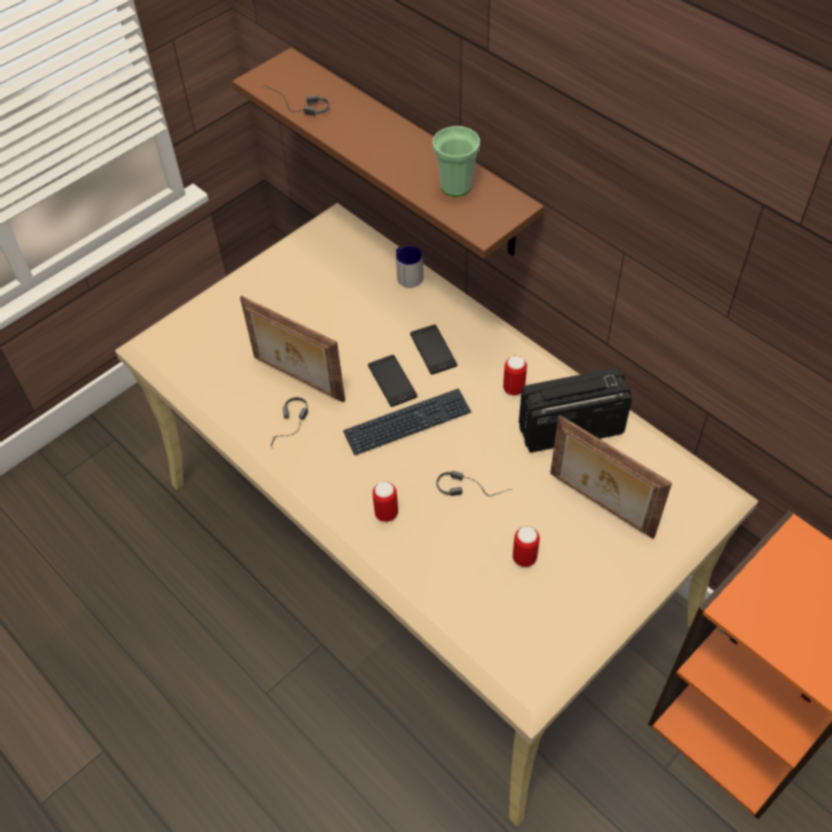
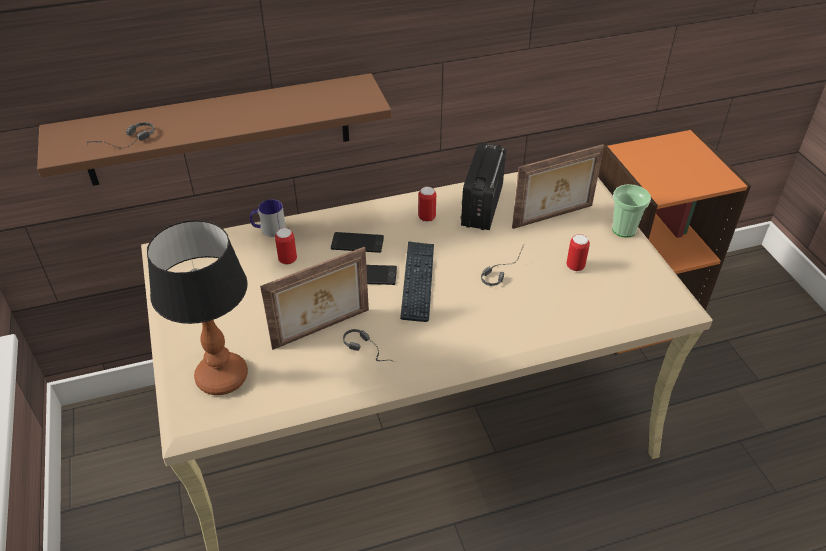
camera: 65 degrees left, 10 degrees down
(205, 339) = (221, 377): none -> table lamp
(386, 513) = (494, 322): can -> can (287, 260)
(456, 186) = (312, 99): cup -> cup (624, 229)

